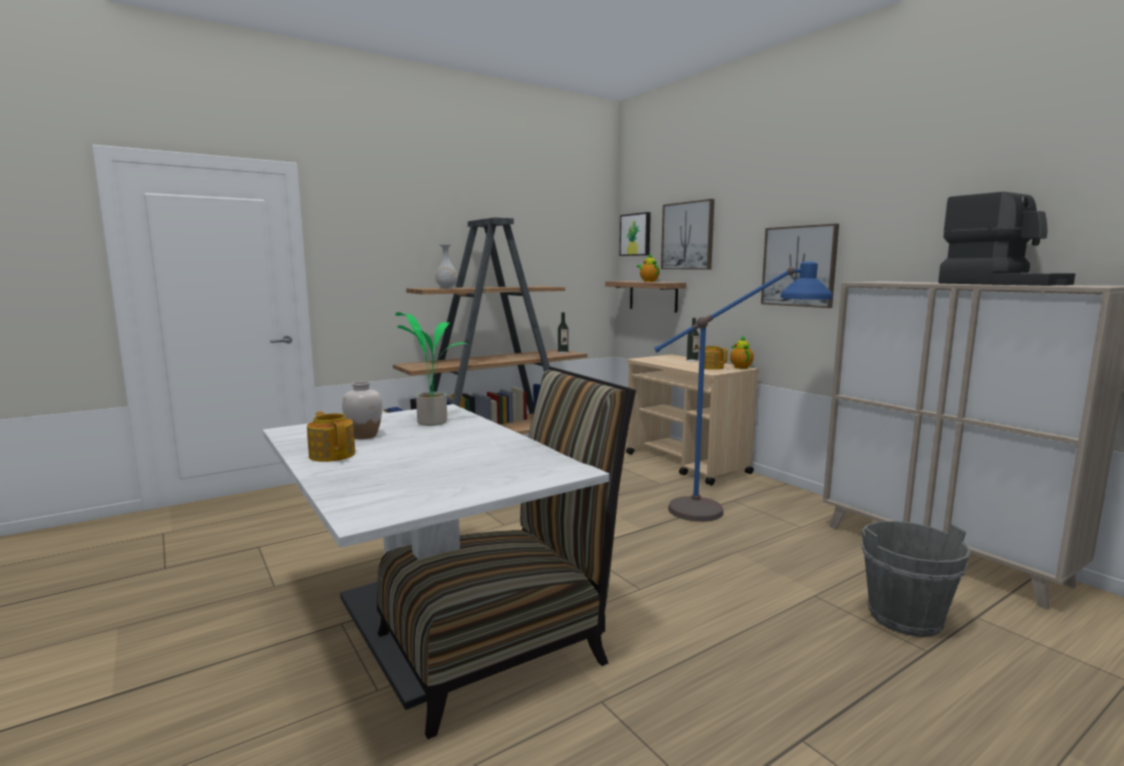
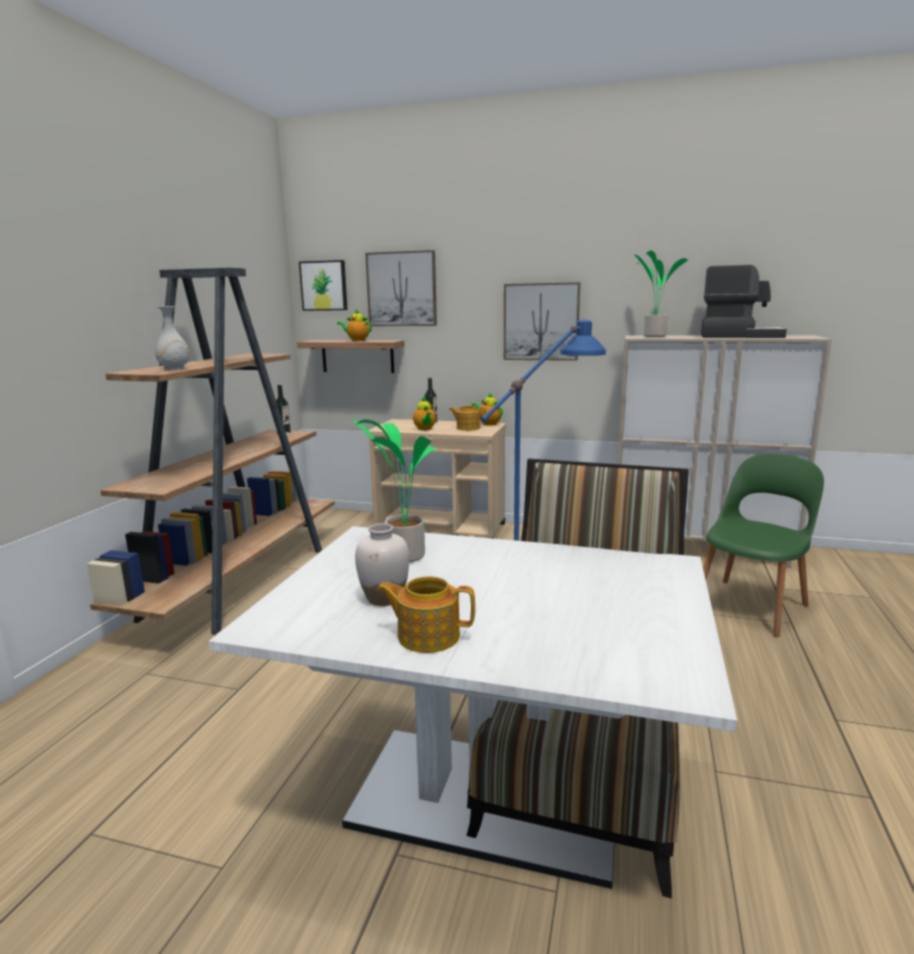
camera: 40 degrees left, 5 degrees up
(673, 363) = (425, 429): none -> teapot
(893, 282) = (652, 336): none -> potted plant
(905, 618) = (751, 605): grey bucket -> green chair

